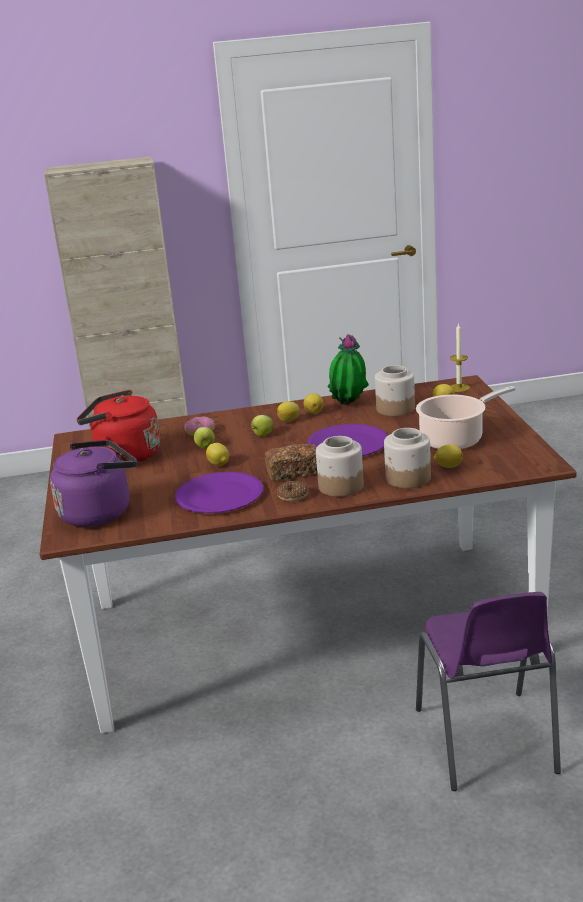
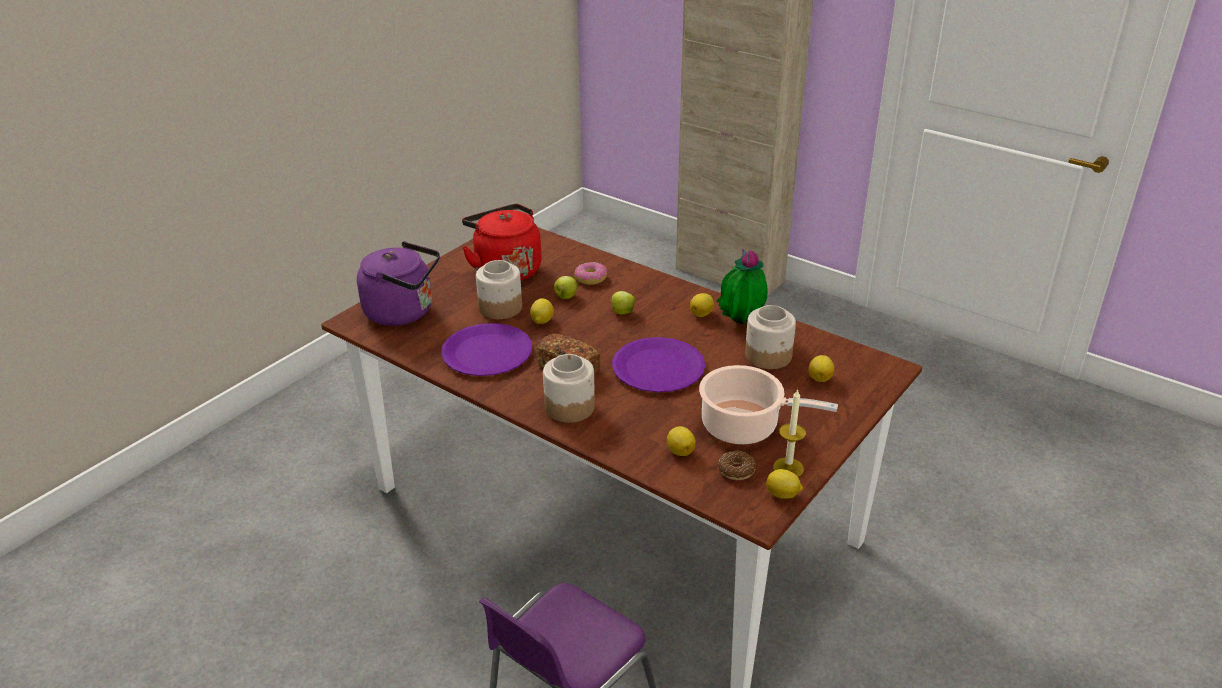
camera: 45 degrees right, 10 degrees up
(289, 420) = (668, 310): lemon -> lemon (783, 495)
(293, 496) = (524, 390): donut -> donut (736, 470)
(408, 478) = (627, 438): jar -> jar (500, 308)
(459, 388) = (870, 370): candle -> candle (788, 468)

